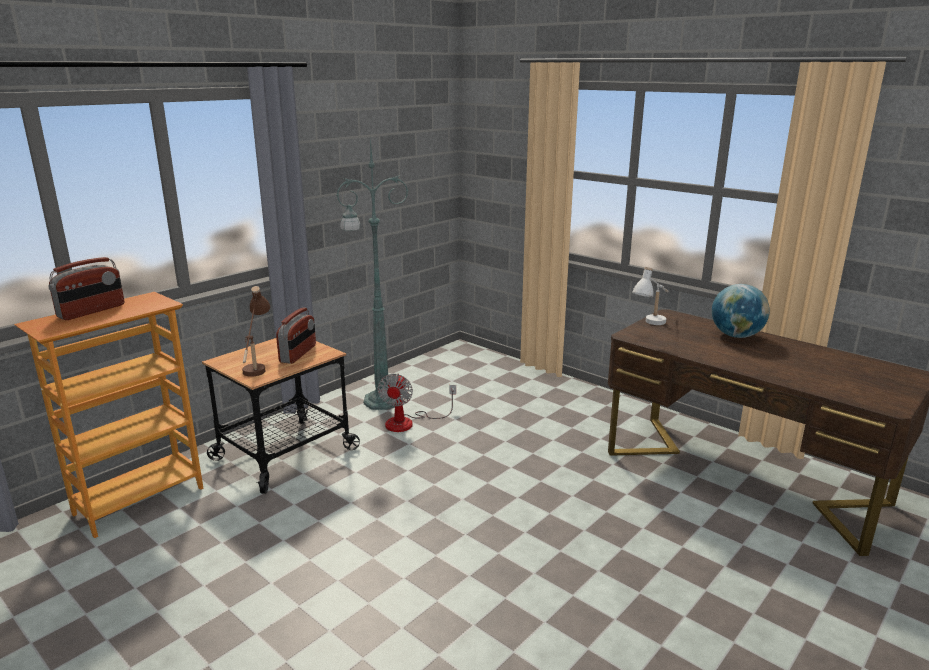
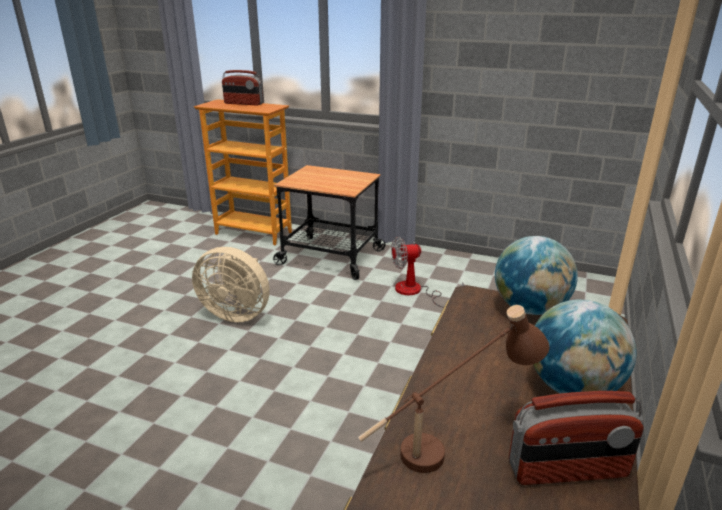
camera: 70 degrees right, 5 degrees up
(257, 365) = (310, 178): brown table lamp -> brown table lamp (450, 445)
(298, 354) = (339, 183): radio -> radio (567, 470)
(360, 540) = (237, 313): none -> beige fan
(380, 401) = (441, 270): green floor lamp -> none
(651, 326) = (529, 309): white table lamp -> globe

